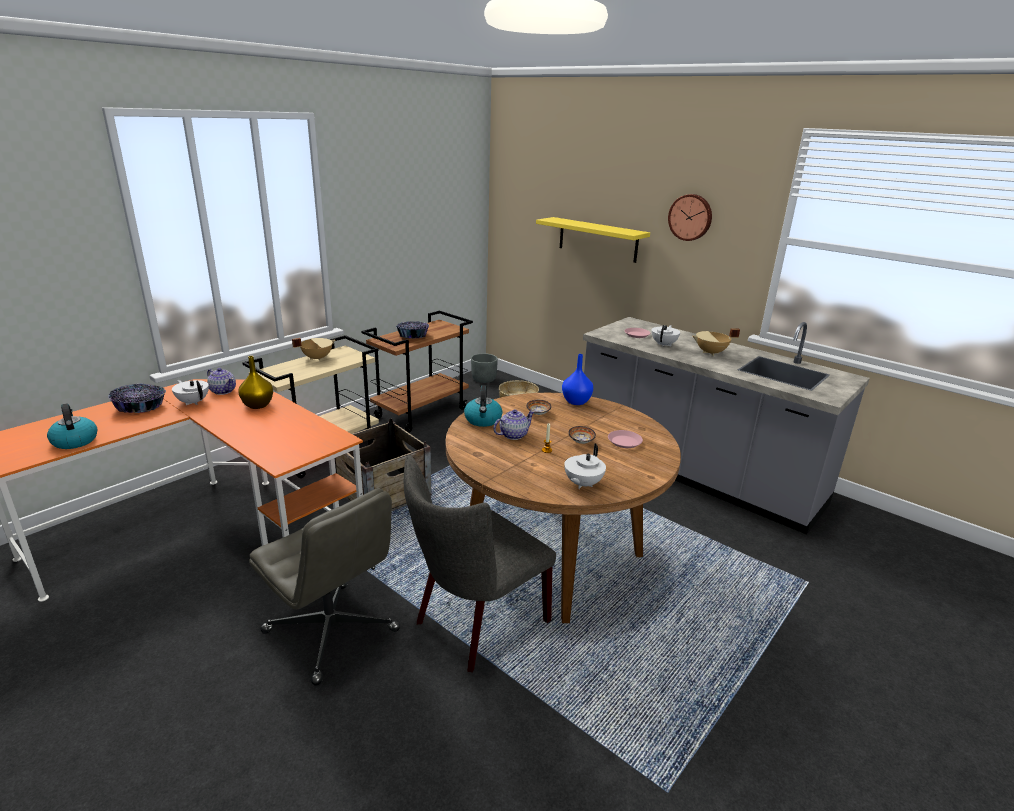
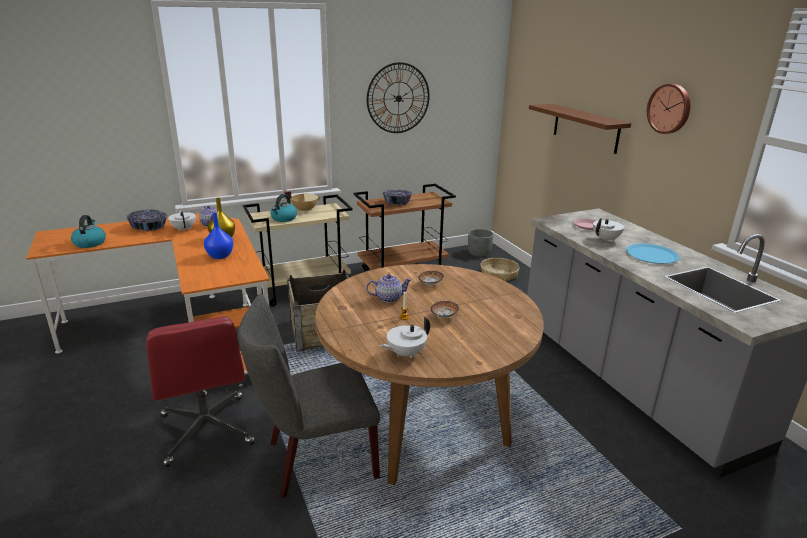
camera: 25 degrees right, 0 degrees up
(332, 632) = (207, 430): grey office chair -> red office chair
(393, 219) = (398, 98): none -> wall clock
(483, 420) = (376, 280): kettle -> kettle (284, 218)
(576, 401) = (477, 279): blue vase -> blue vase (220, 256)
(597, 239) = (585, 128): yellow shelf -> brown shelf
(624, 442) = (486, 325): pink plate -> none
(711, 353) = (651, 255): beige cooking pot -> blue plate

